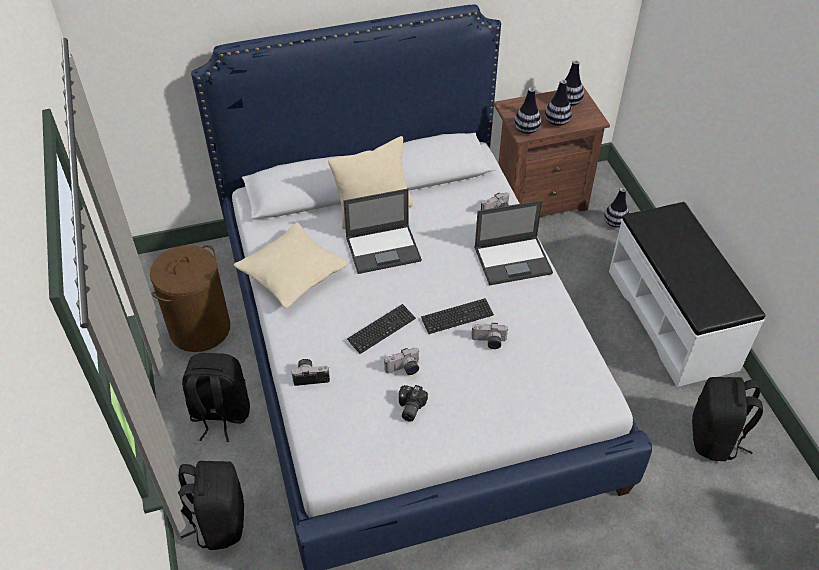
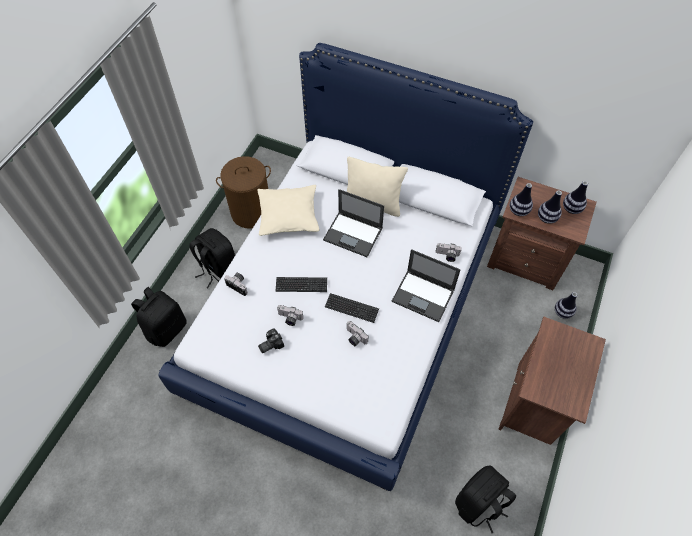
camera: 40 degrees right, 10 degrees up
(672, 318) = (534, 405): white bench -> brown nightstand

